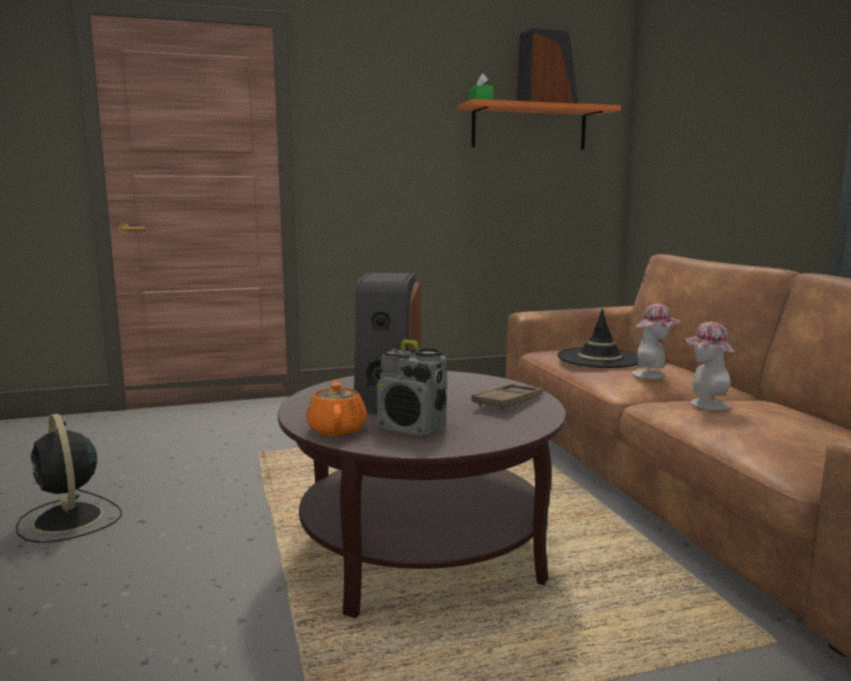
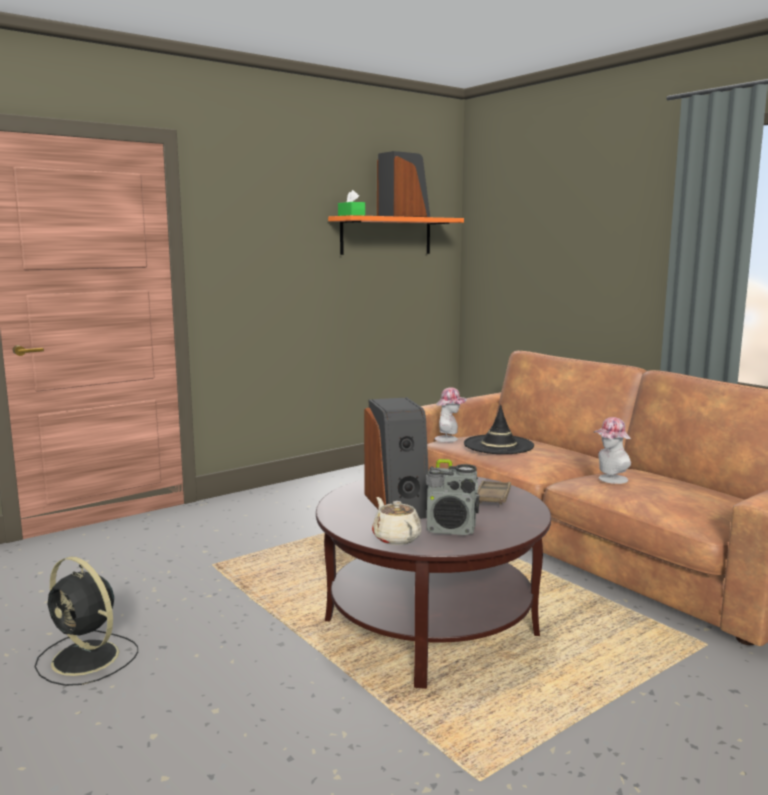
camera: 20 degrees left, 0 degrees up
(337, 429) = (396, 538): orange teapot -> beige teapot
(652, 375) = (550, 457): hat -> hat (449, 439)

